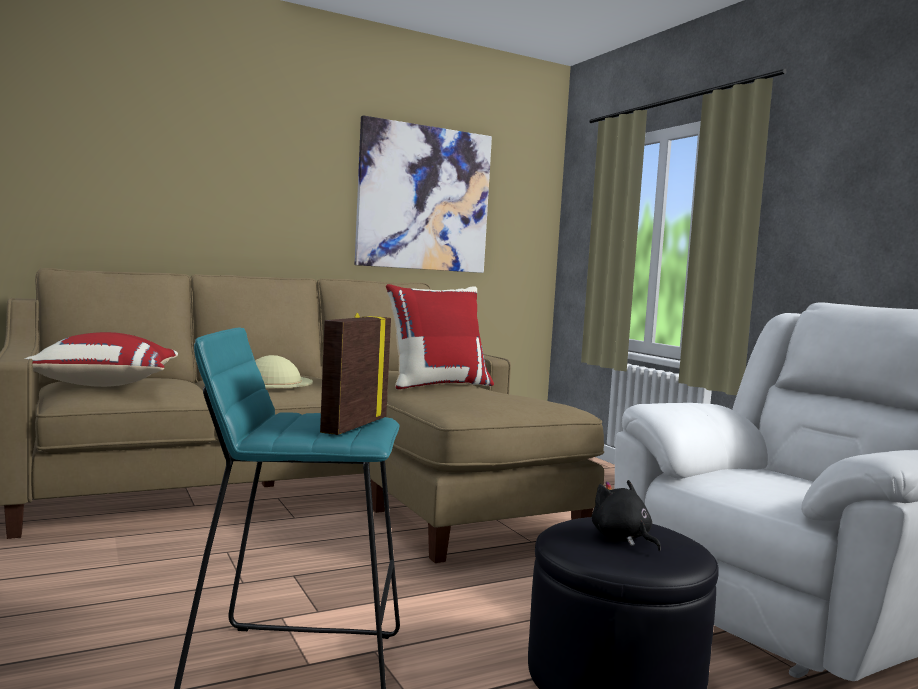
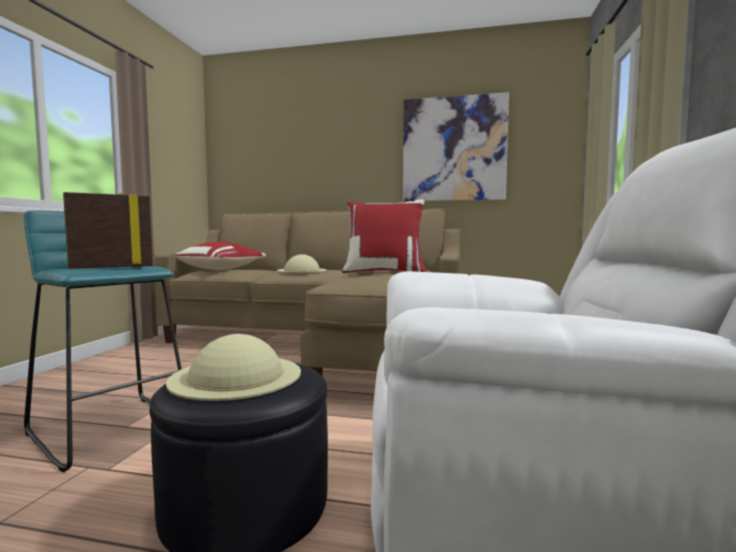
camera: 40 degrees right, 0 degrees up
(622, 539) = (236, 376): black plush toy -> beige hat

